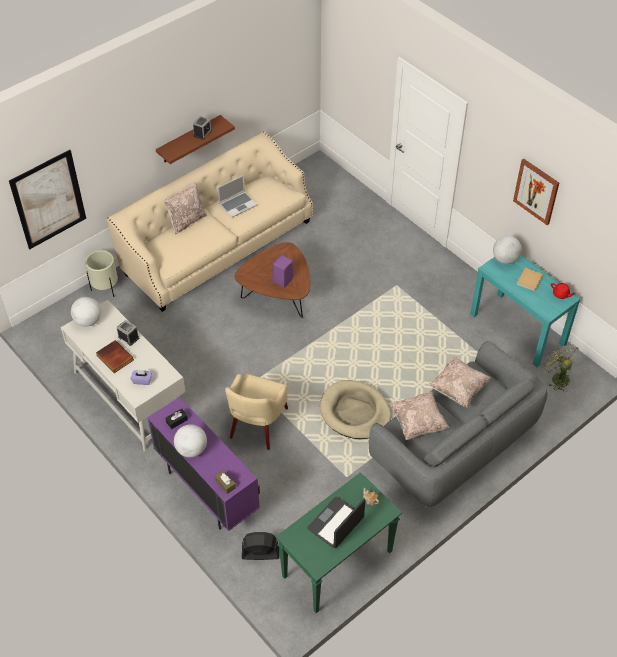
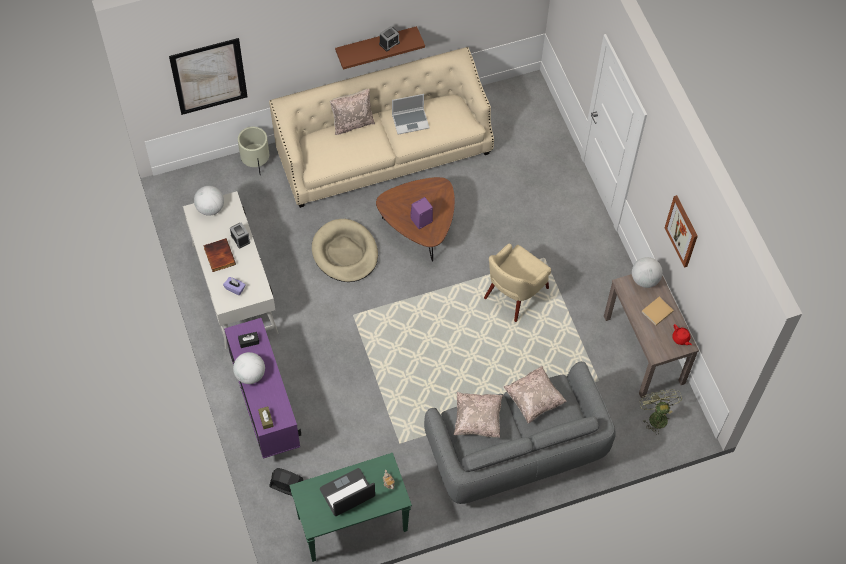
camera: 20 degrees right, 10 degrees up
(257, 424) = (340, 360): beige armchair -> beige armchair (514, 294)
(355, 412) = (438, 380): beige dog bed -> beige dog bed (345, 253)
(518, 329) = (644, 350): turquoise console table -> brown console table

